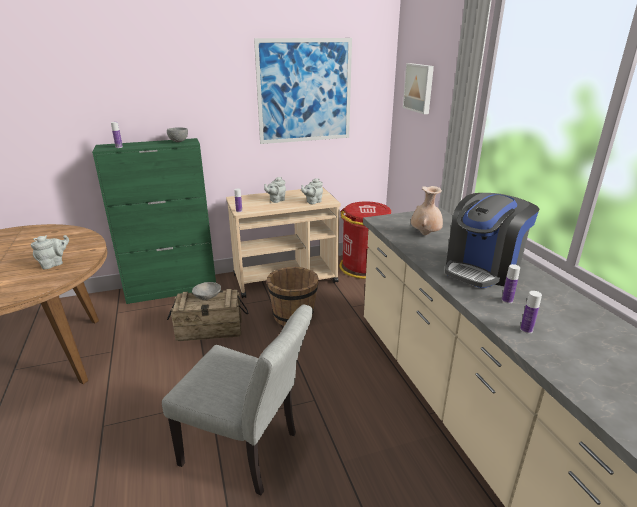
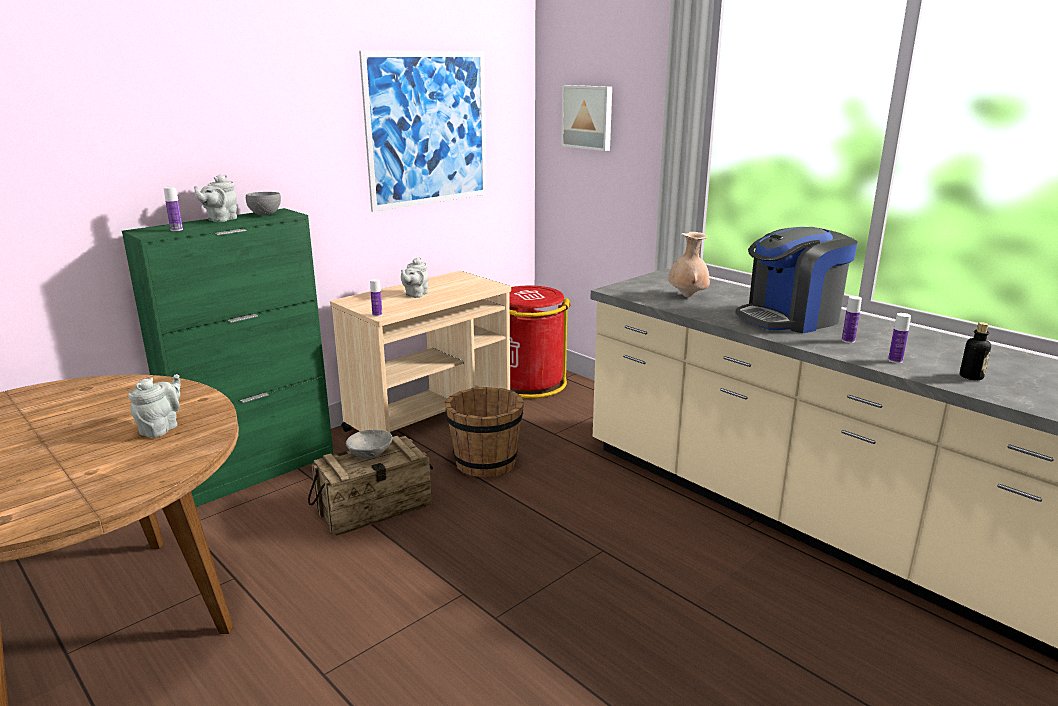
camera: 25 degrees left, 5 degrees down
(247, 451) = (570, 632): grey chair -> none
(312, 202) = (471, 290): grey teapot -> grey teapot (220, 219)
(482, 269) = (790, 318): coffee machine -> coffee machine turned 45 degrees clockwise
(581, 365) = (971, 376): none -> bottle

